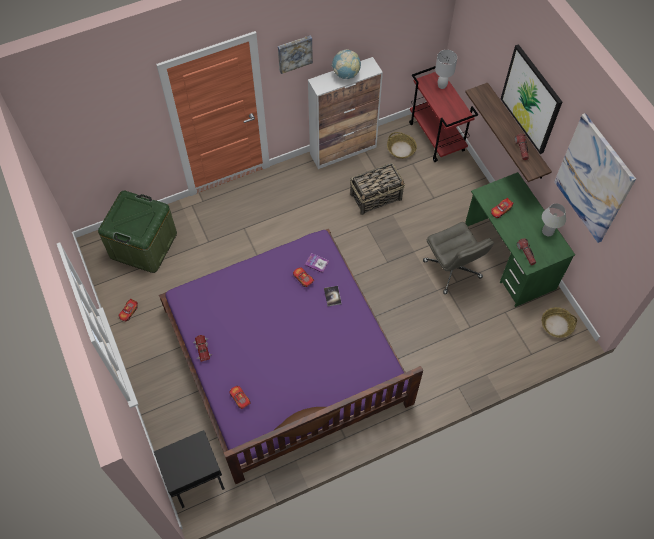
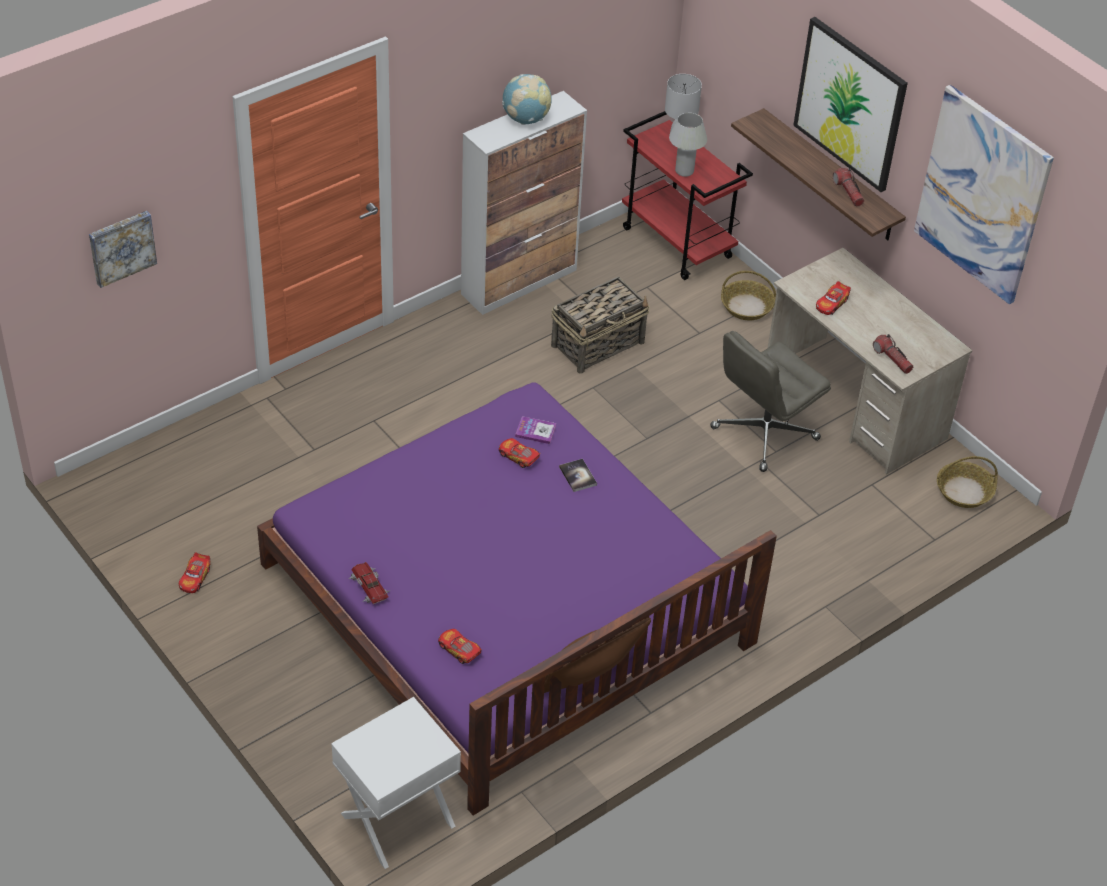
camera: 15 degrees left, 15 degrees down
(143, 245) = (193, 470): green storage box -> none
(196, 480) = (398, 820): black nightstand -> white nightstand
(294, 53) = (443, 81): picture -> picture (121, 247)
(401, 149) = (621, 268): basket -> basket (747, 306)
(453, 269) = (763, 434): grey office chair -> grey office chair turned 90 degrees clockwise
(509, 257) = (854, 404): green desk -> beige desk
(547, 231) = (917, 324): white table lamp -> white table lamp (684, 171)

